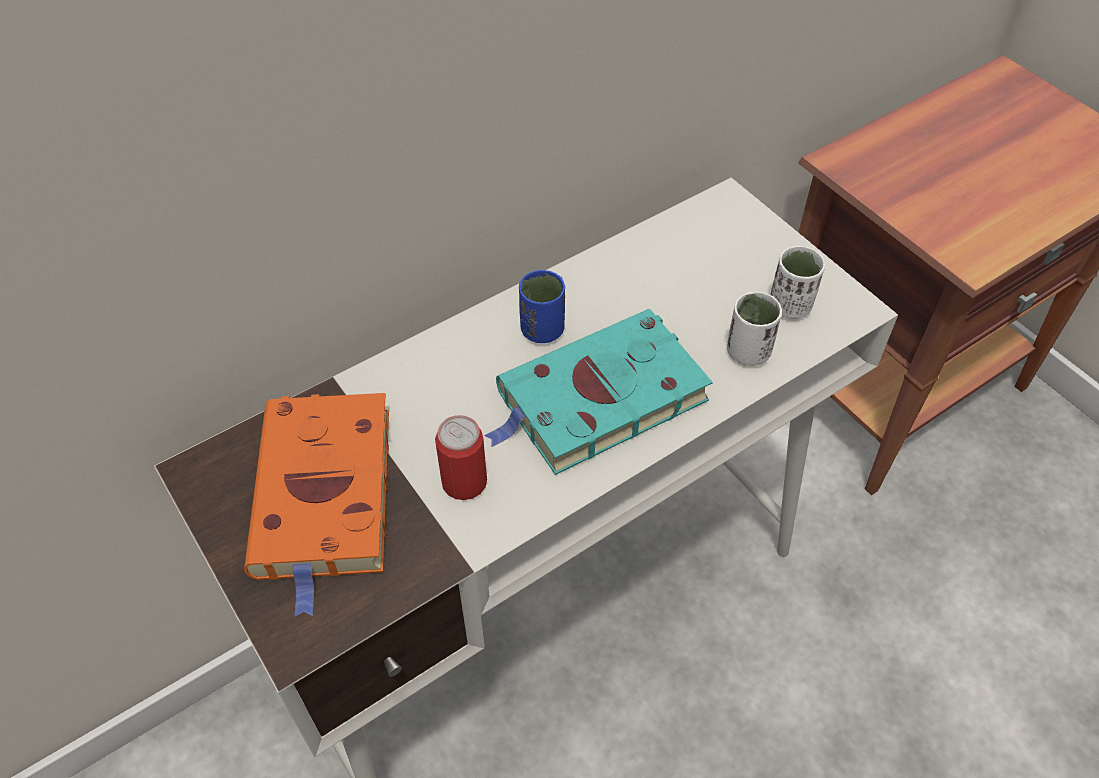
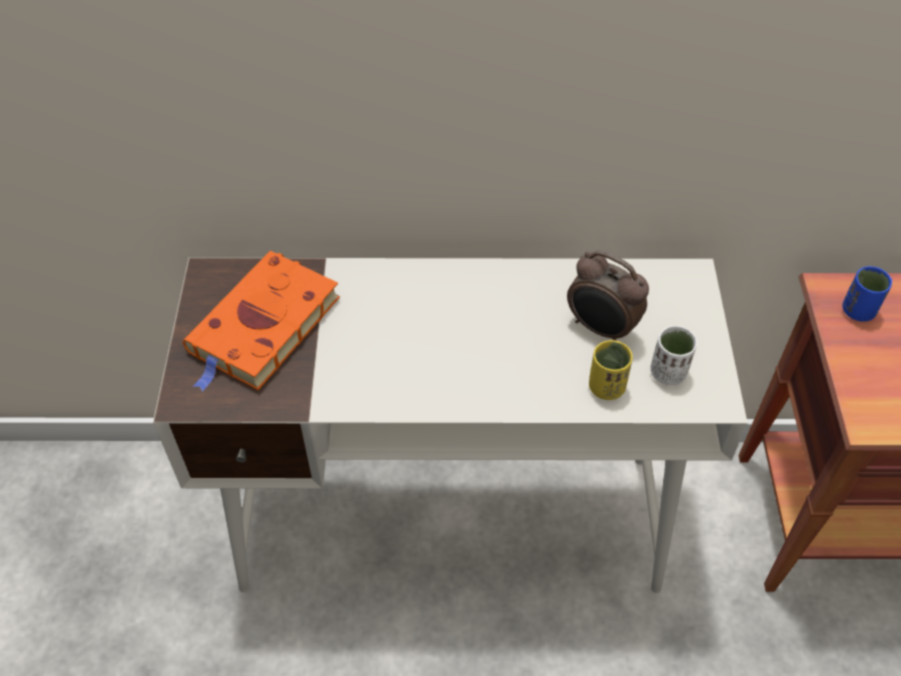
camera: 35 degrees right, 0 degrees up
(464, 482) = (348, 365): can -> none
(542, 330) = (478, 297): blue cup -> blue cup (858, 311)
(597, 400) = (474, 362): turquoise book -> none
(691, 297) = (601, 329): none -> alarm clock
(748, 352) = (606, 387): white cup -> yellow cup

